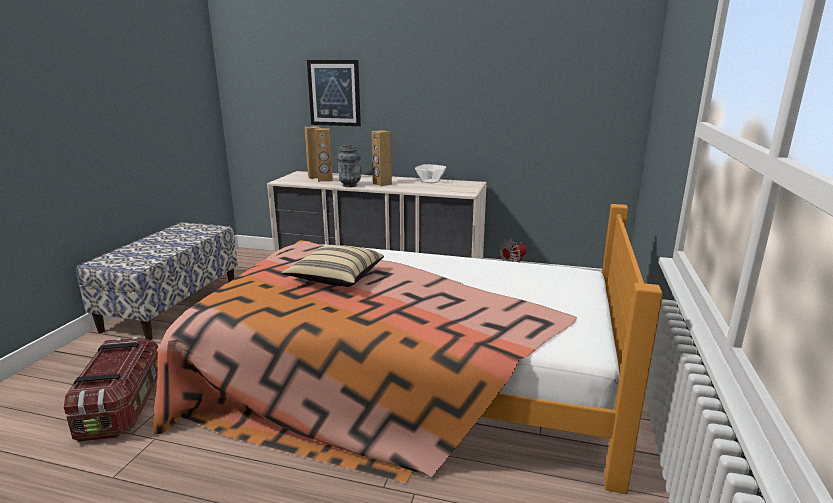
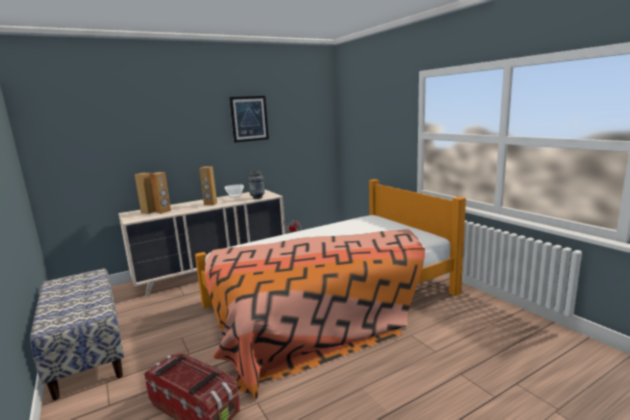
camera: 45 degrees left, 5 degrees down
(334, 93) = (146, 146): picture -> picture (249, 118)
(336, 278) = (285, 255): beige pillow -> none
(350, 185) = (192, 209): vase -> vase (257, 198)

